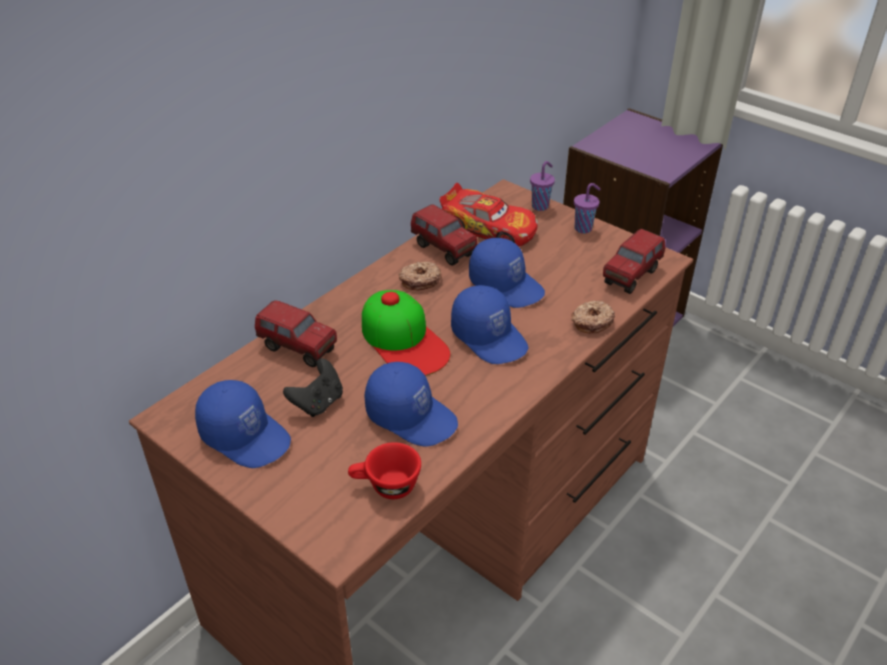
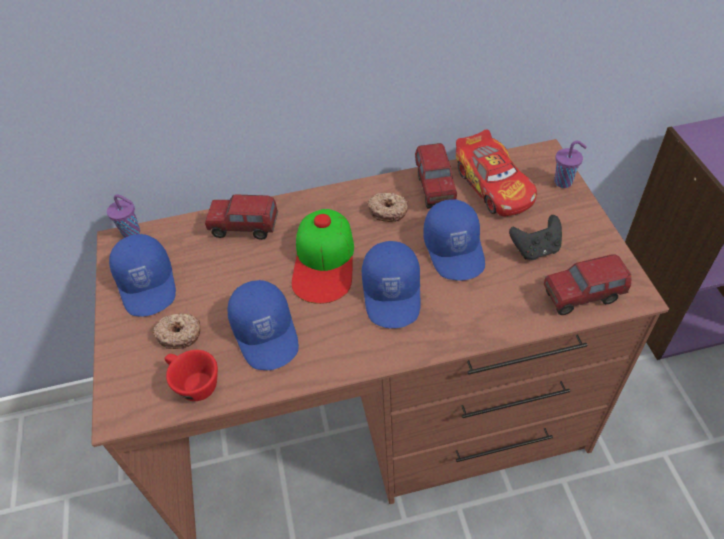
camera: 40 degrees right, 10 degrees up
(298, 349) = (245, 229): toy truck -> toy truck turned 120 degrees clockwise
(318, 403) = (216, 283): black game controller -> black game controller (535, 249)
(584, 228) = (584, 224): purple cup -> purple cup (132, 233)
(591, 322) = (496, 325): donut -> donut (179, 334)

